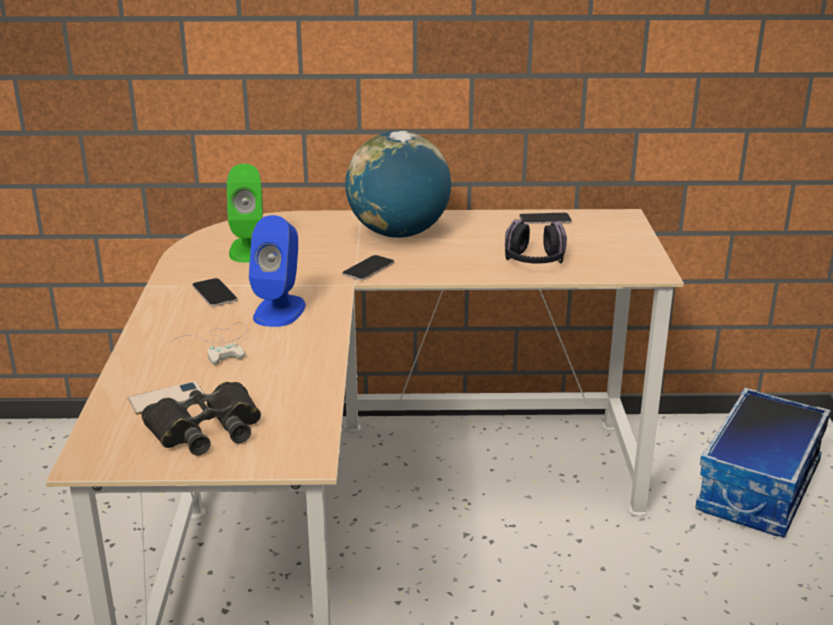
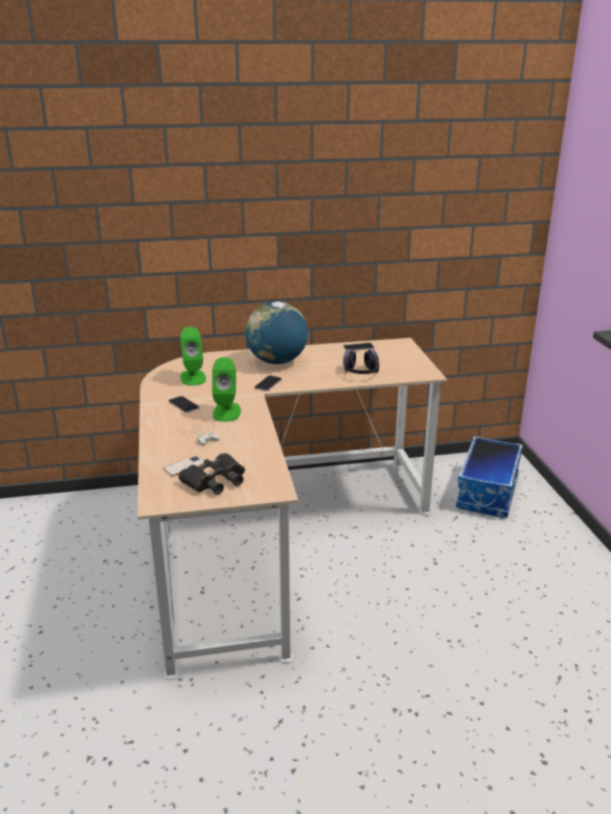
camera: 10 degrees left, 0 degrees up
(279, 310) = (227, 412): blue speaker -> green speaker

